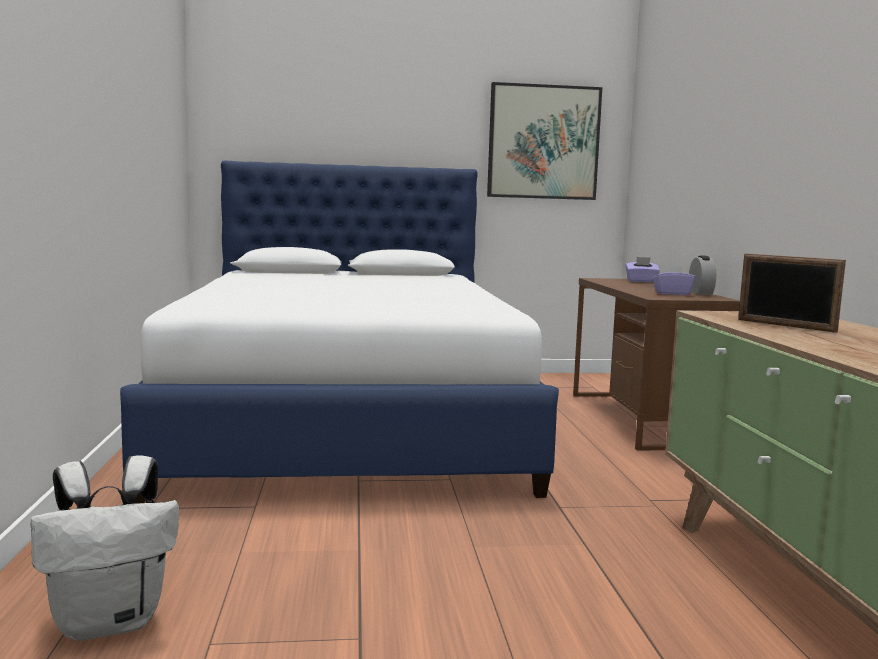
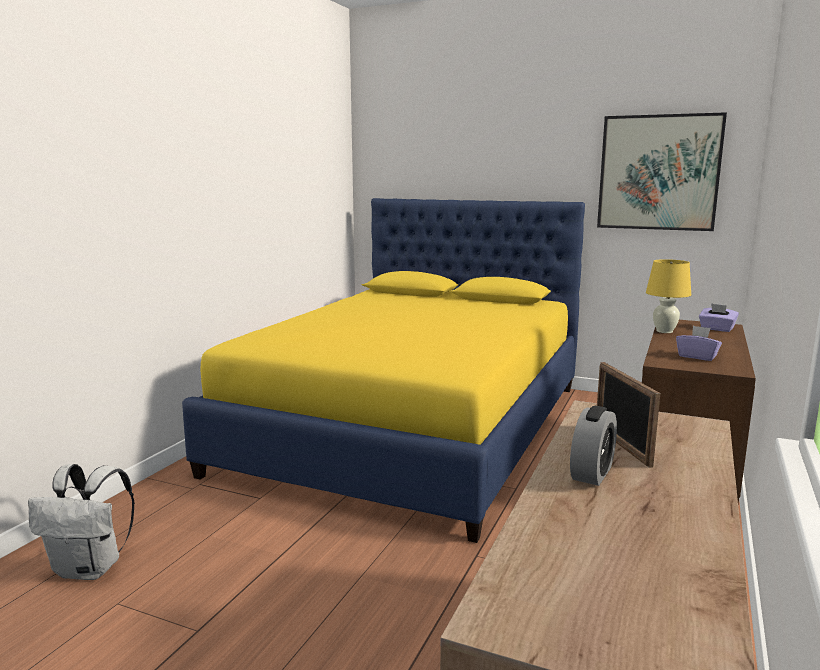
camera: 30 degrees right, 5 degrees up
(348, 419) = (413, 426): white bed -> yellow bed
(607, 283) = (664, 331): none -> yellow table lamp
(700, 293) = (736, 358): alarm clock -> alarm clock (592, 473)

